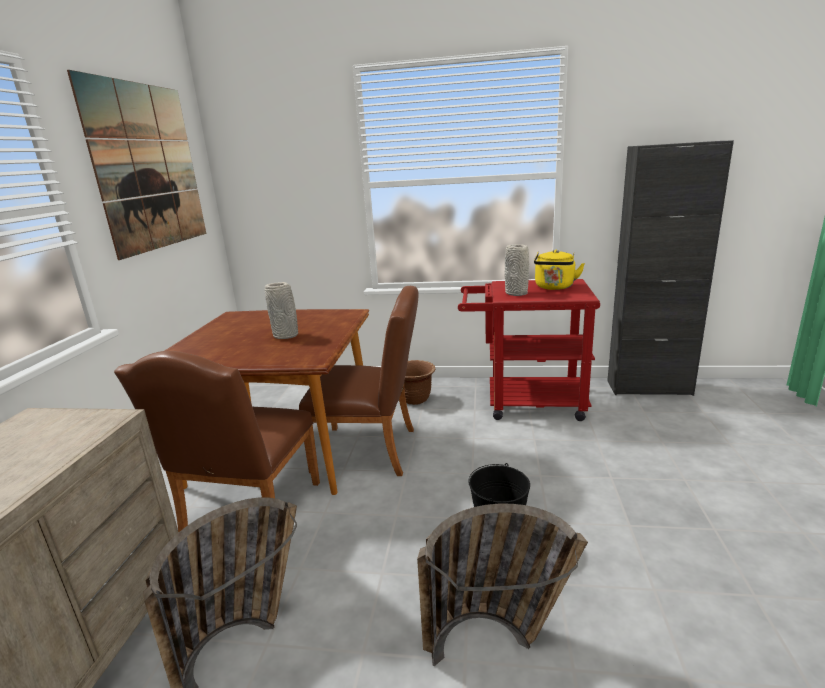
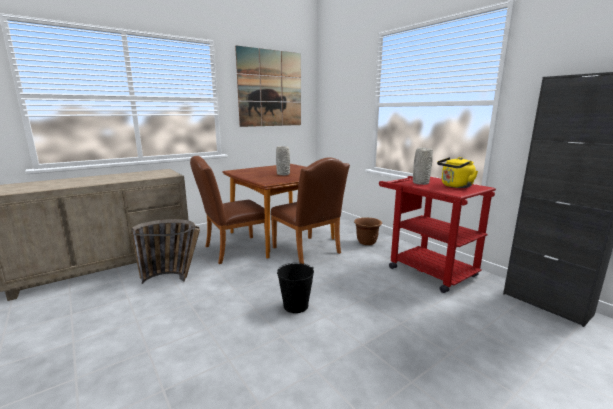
camera: 45 degrees right, 5 degrees down
(498, 639) = (227, 332): basket -> none

